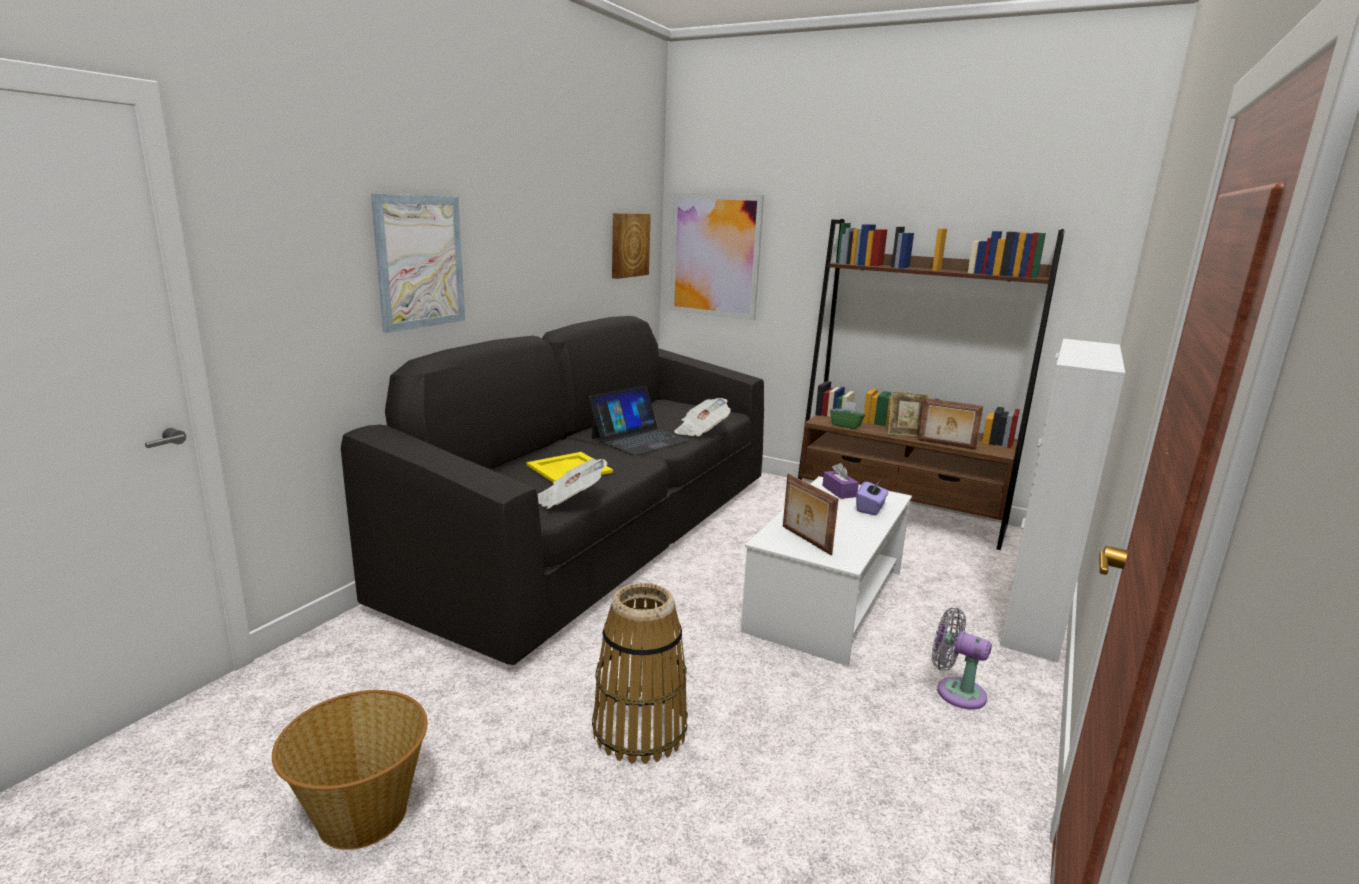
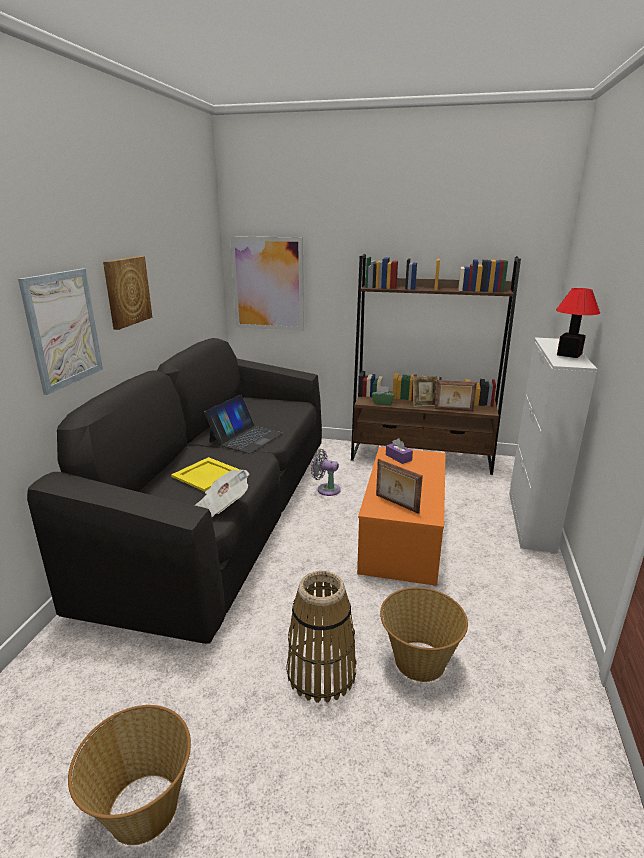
camera: 15 degrees left, 5 degrees up
(629, 245) = (204, 282): picture -> picture (127, 291)
(701, 431) = (286, 423): newspaper -> none
(778, 747) = (419, 661): none -> basket
(827, 599) = (402, 535): white coffee table -> orange coffee table
(870, 508) = (425, 469): purple tissue box -> none
(955, 691) = (508, 589): grey fan -> grey fan (326, 489)
(1096, 357) = (569, 354): none -> table lamp

